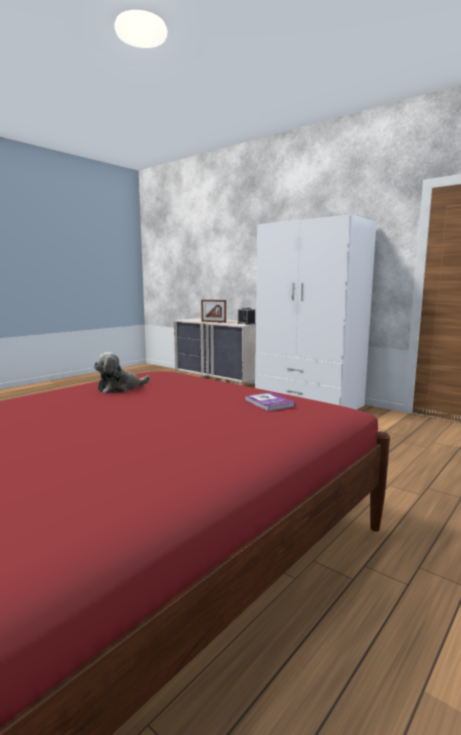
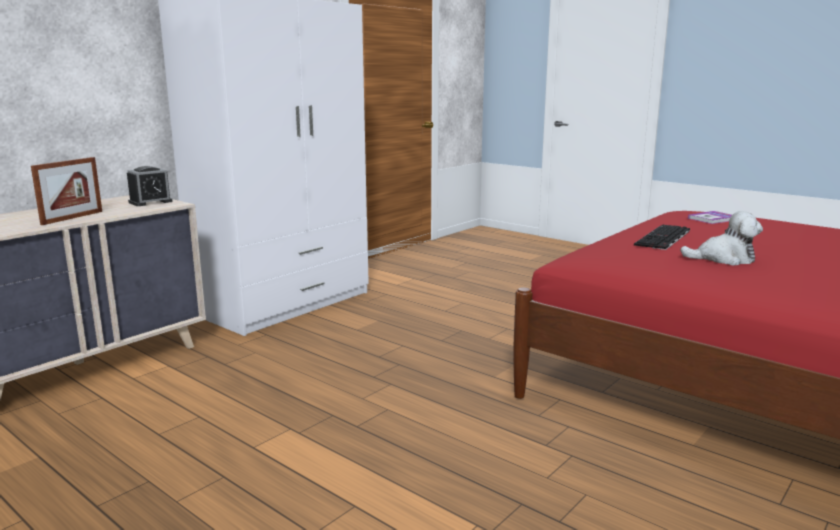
camera: 90 degrees left, 5 degrees up
(120, 388) = (723, 259): plush toy -> plush toy turned 45 degrees counterclockwise
(191, 383) = (664, 238): none -> keyboard

